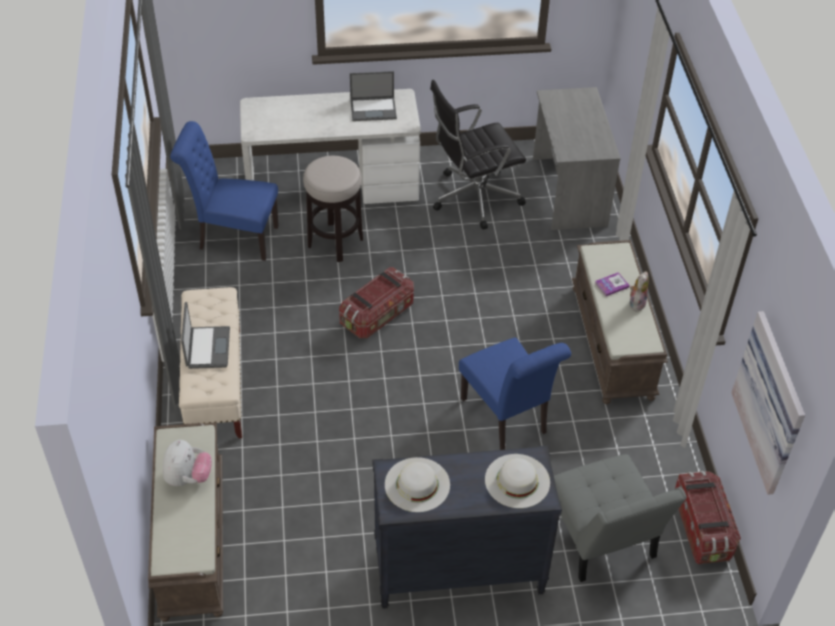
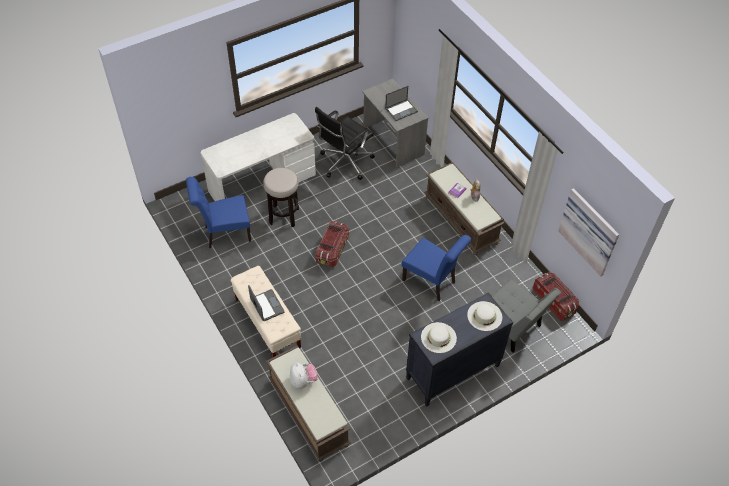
camera: 25 degrees left, 5 degrees up
(374, 109) = (280, 132): laptop -> laptop (401, 110)

